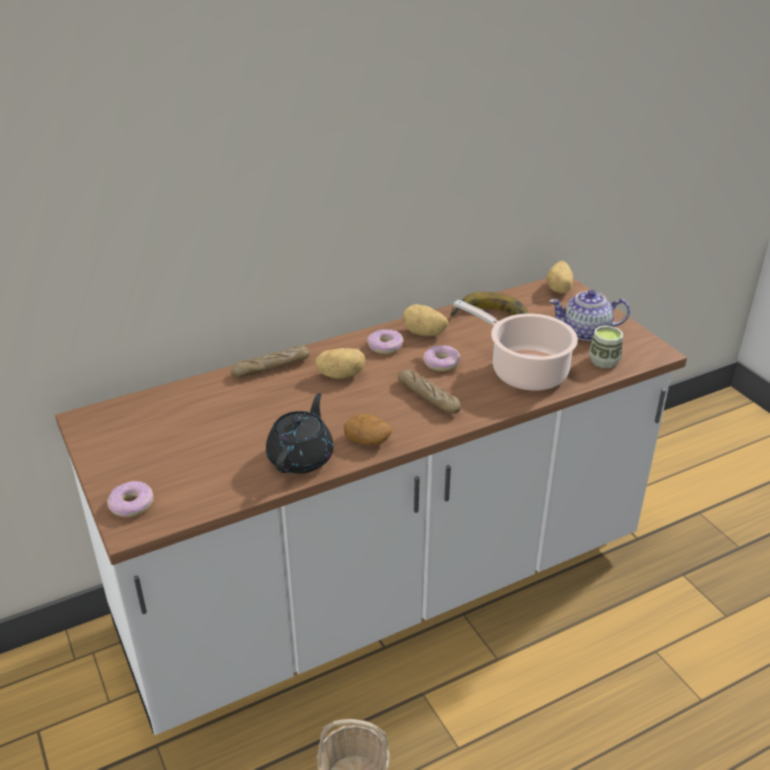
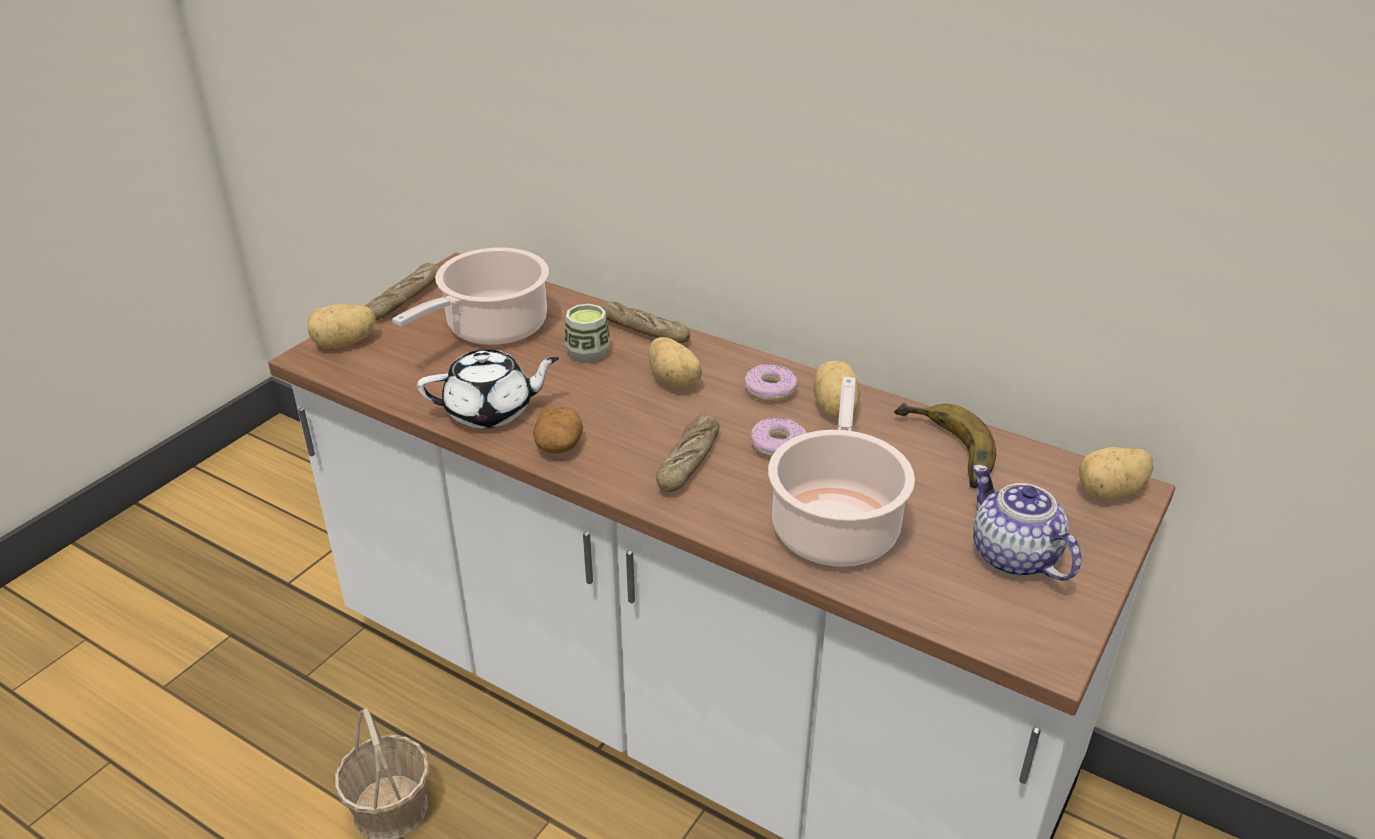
camera: 60 degrees right, 0 degrees up
(100, 457) = (405, 299): none -> bread
(132, 505) = (345, 343): donut -> potato
(194, 428) = (492, 328): none -> cooking pot
(301, 457) = (491, 411): black teapot -> white teapot
(604, 361) = (951, 599): cup -> cup (588, 353)

